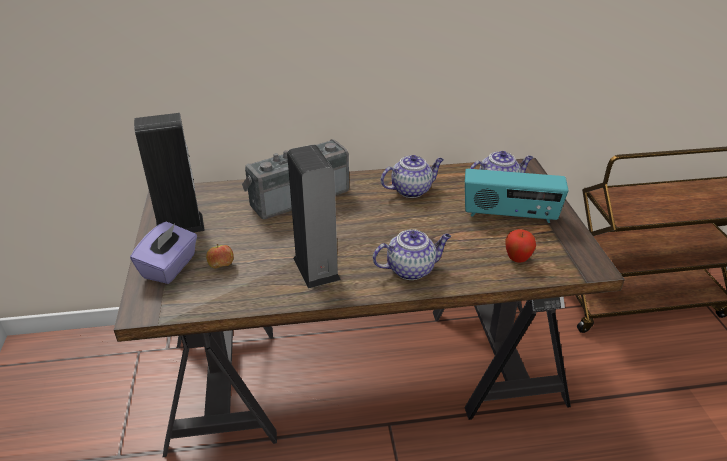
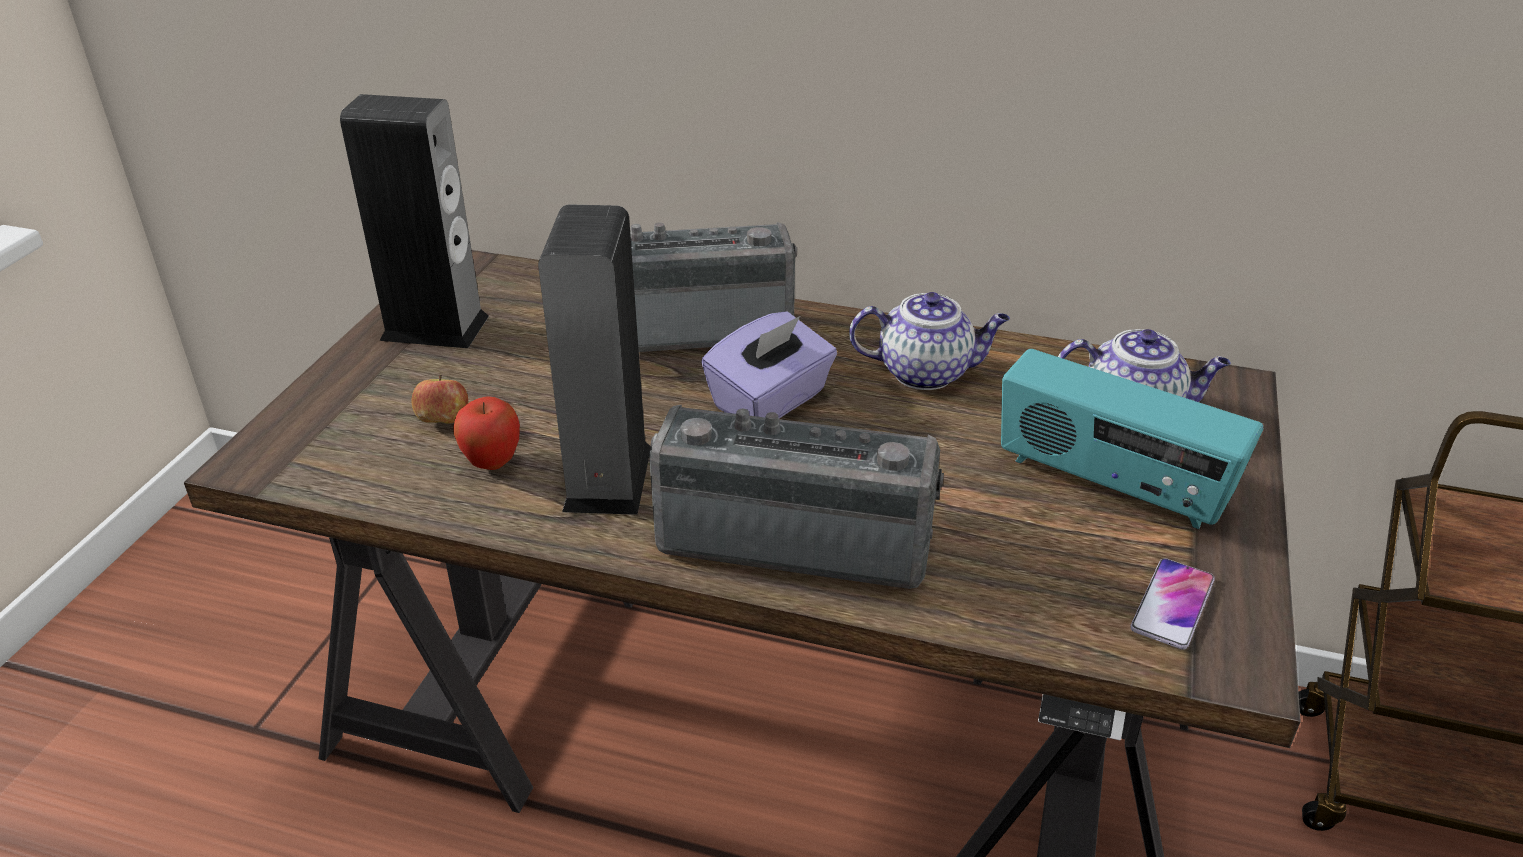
camera: 25 degrees right, 0 degrees up
(170, 267) = (358, 398): purple tissue box -> purple tissue box (771, 401)
(411, 269) = (796, 537): teapot -> radio
(517, 259) = (1053, 588): apple -> apple (492, 463)
(560, 252) = (1172, 605): none -> phone

